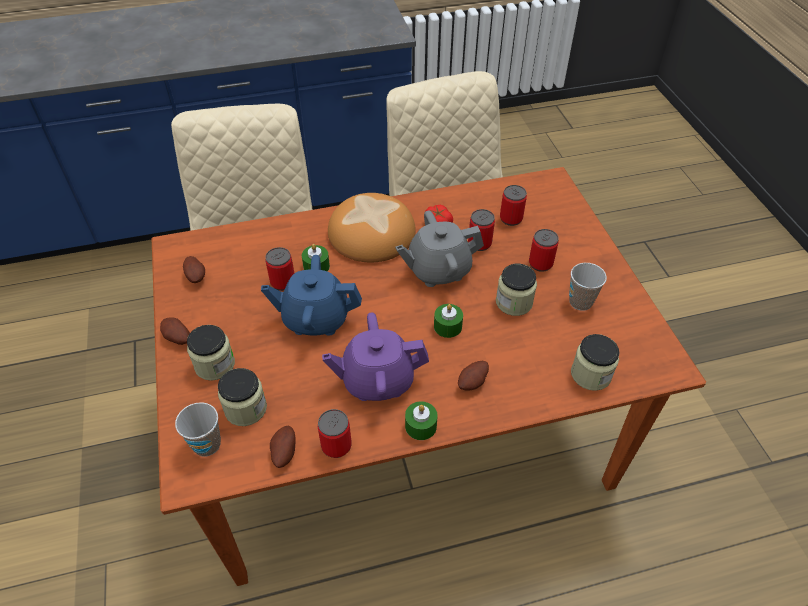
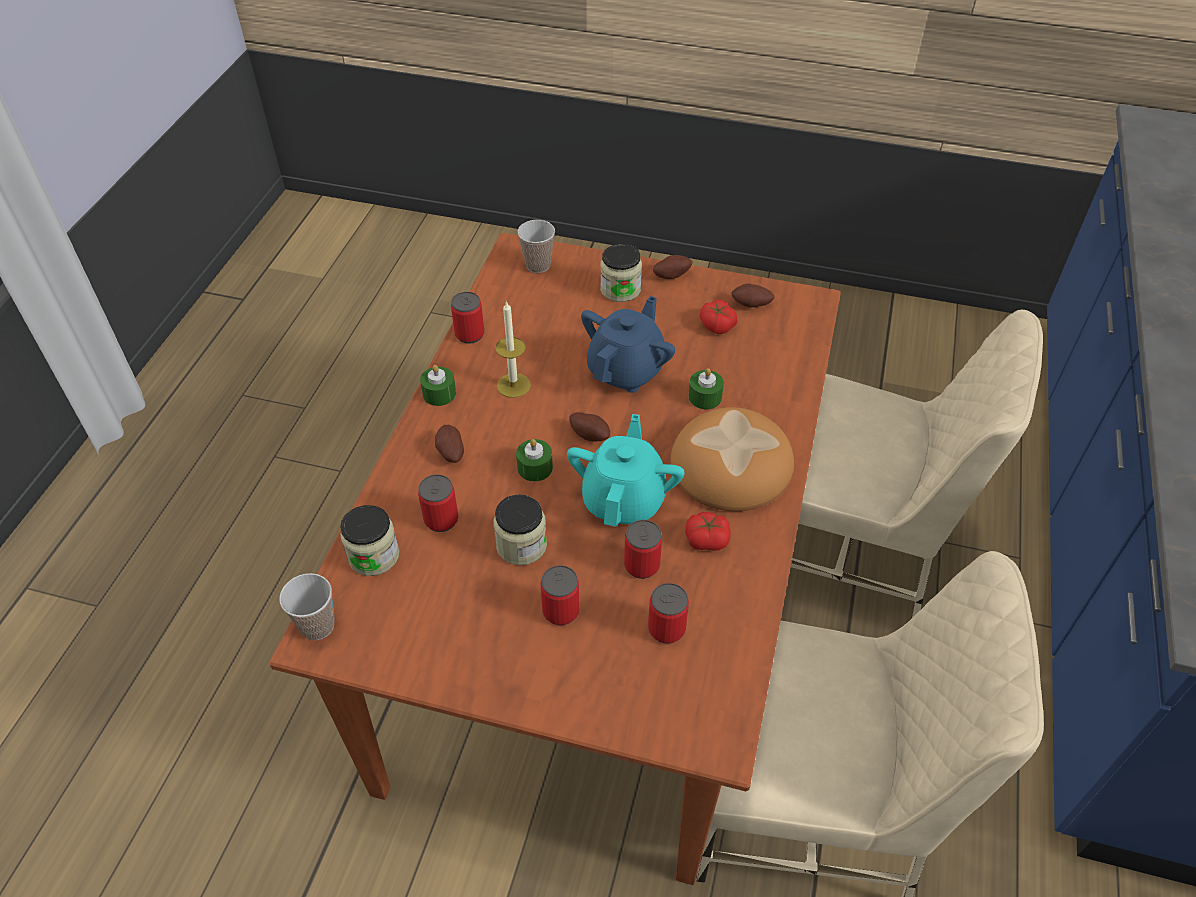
camera: 120 degrees right, 0 degrees up
(231, 287) = (717, 325): none -> tomato
(246, 409) = (555, 294): jar -> none
(283, 282) = (698, 363): can -> can (441, 519)
(283, 452) = (491, 303): potato -> potato (590, 435)
(377, 380) = (513, 385): purple teapot -> candle
(438, 270) = (624, 500): grey teapot -> turquoise teapot
(580, 302) = (470, 613): cup -> cup (317, 626)

